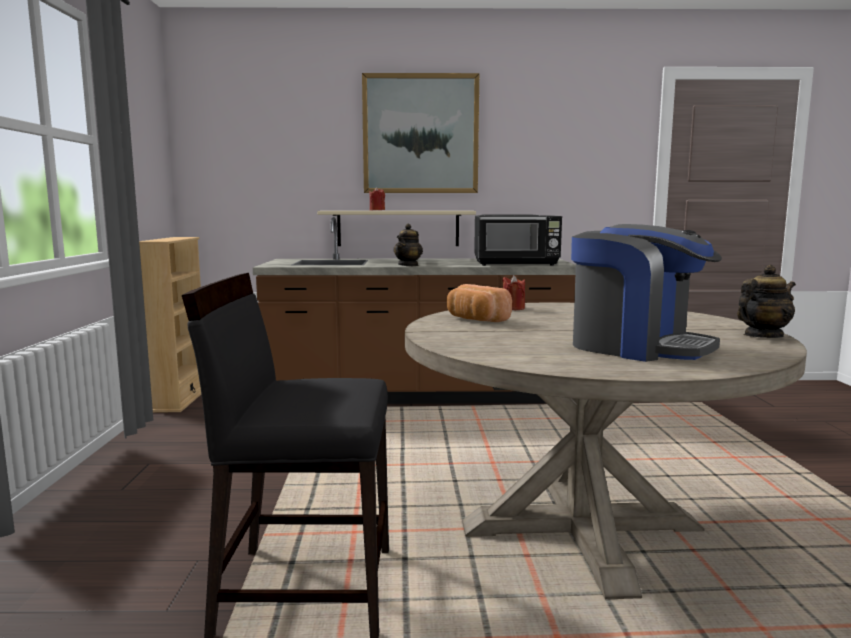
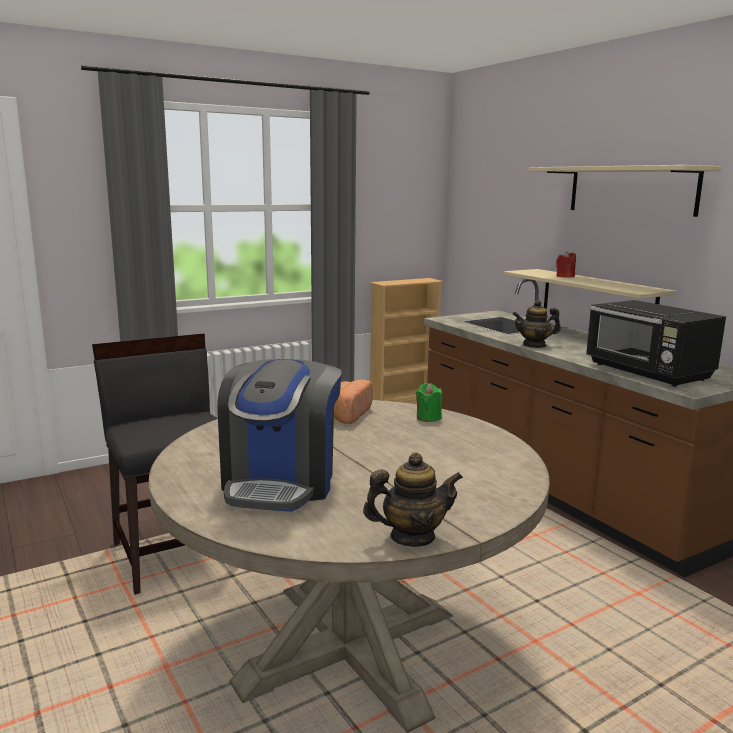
camera: 60 degrees right, 5 degrees up
(420, 134) = (631, 190): picture -> beige shelf
(513, 308) = (428, 418): red candle -> green candle
(762, 336) = (412, 537): teapot -> teapot turned 45 degrees counterclockwise

